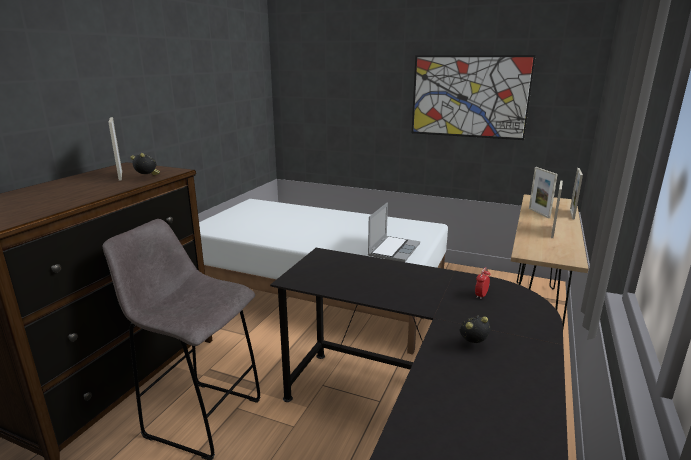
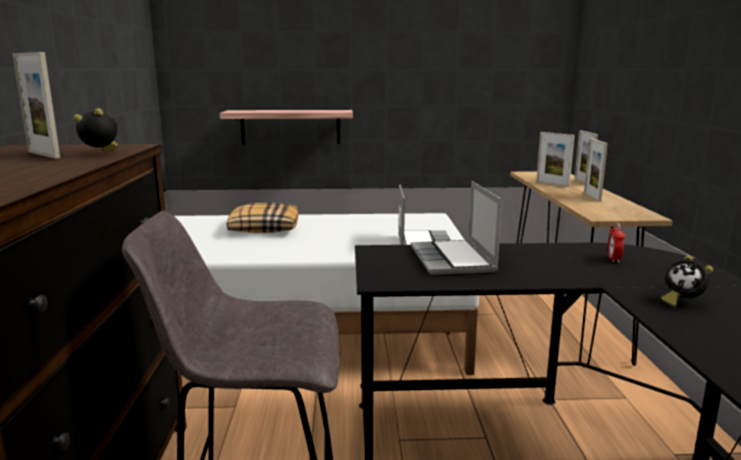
camera: 25 degrees left, 5 degrees down
(303, 219) = (263, 228): none -> pillow
(356, 142) = (290, 127): none -> shelf
(362, 272) = (453, 260): none -> laptop
(469, 96) = (435, 61): picture -> none
(473, 344) = (681, 302): alarm clock -> alarm clock turned 90 degrees counterclockwise

